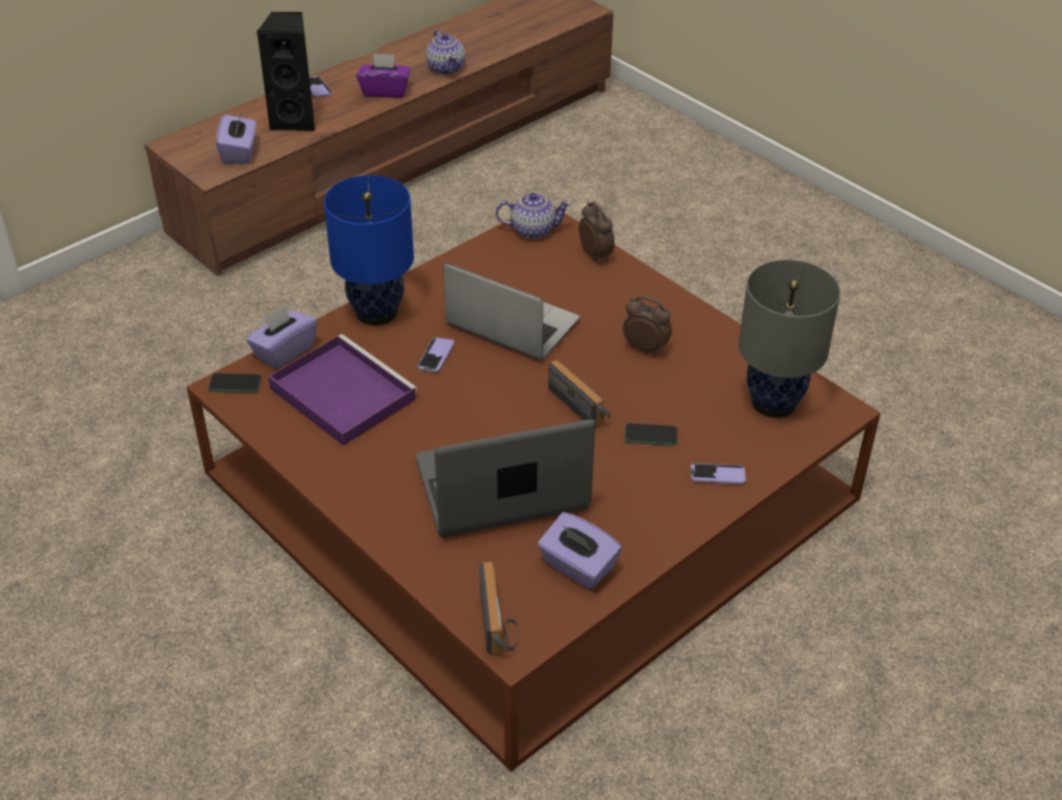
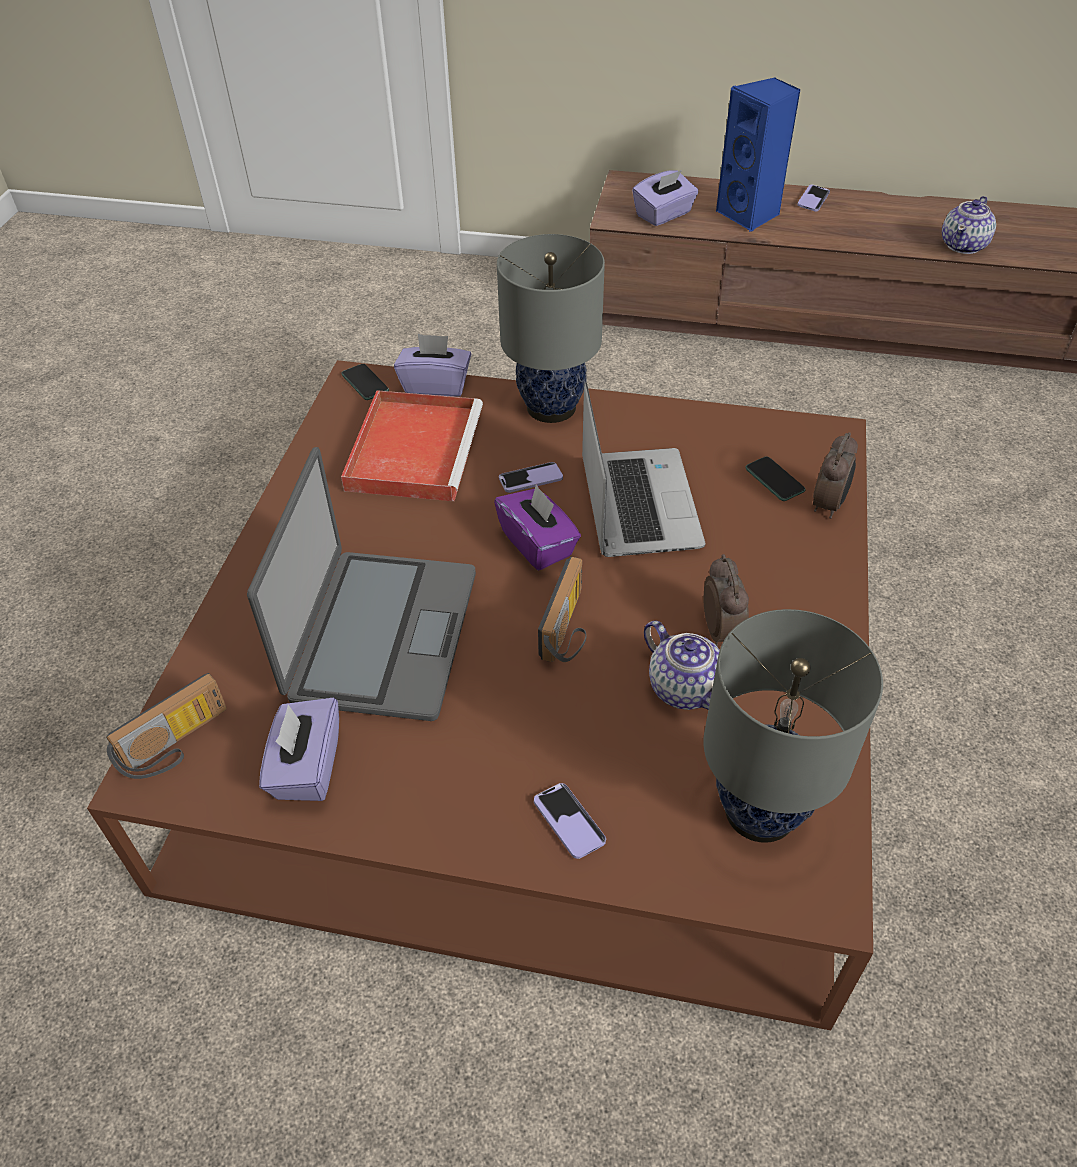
camera: 55 degrees right, 5 degrees up
(295, 120) = (750, 215): black speaker -> blue speaker
(340, 393) = (414, 448): purple tray -> red tray
(377, 312) = (552, 407): blue table lamp -> grey table lamp
(385, 91) = (869, 234): purple tissue box -> purple tissue box (538, 544)
(502, 487) = (381, 635): laptop -> laptop turned 60 degrees clockwise
(532, 230) = (805, 437): teapot -> teapot (684, 687)
(650, 435) = (578, 717): phone -> phone (774, 480)

